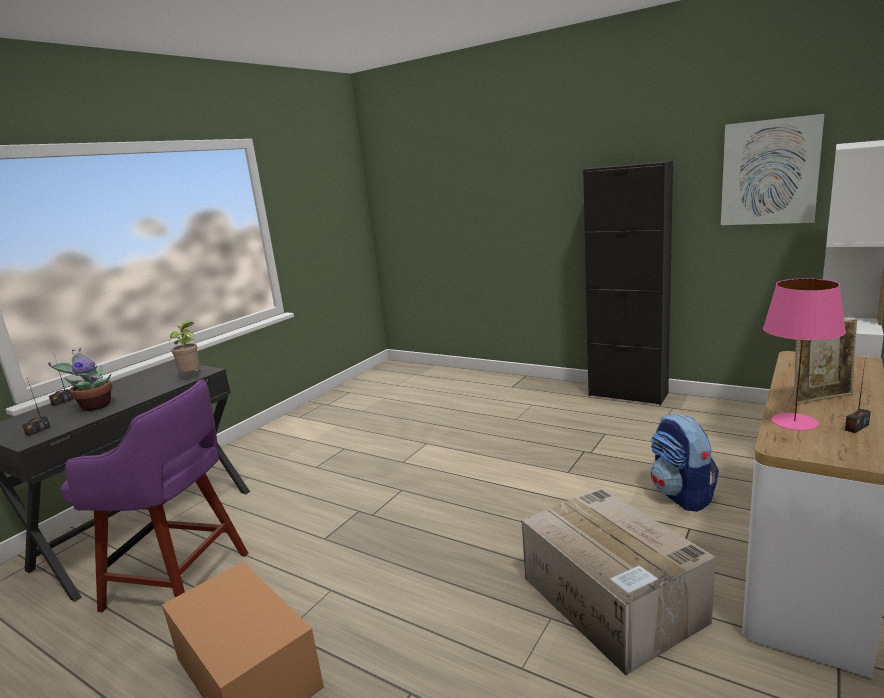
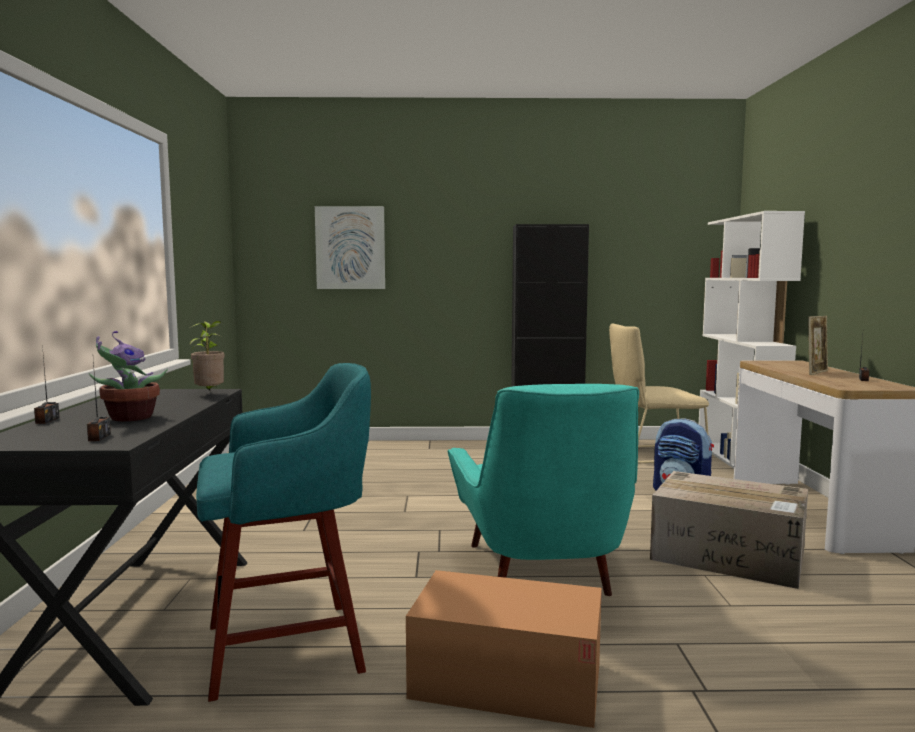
camera: 35 degrees left, 10 degrees down
(181, 581) = (290, 647): purple stool -> turquoise stool
(410, 568) = (543, 575): none -> turquoise armchair
(727, 427) = (652, 454): none -> beige chair
(769, 172) = (655, 242): picture -> picture (350, 248)
(794, 422) = (829, 380): pink table lamp -> none

